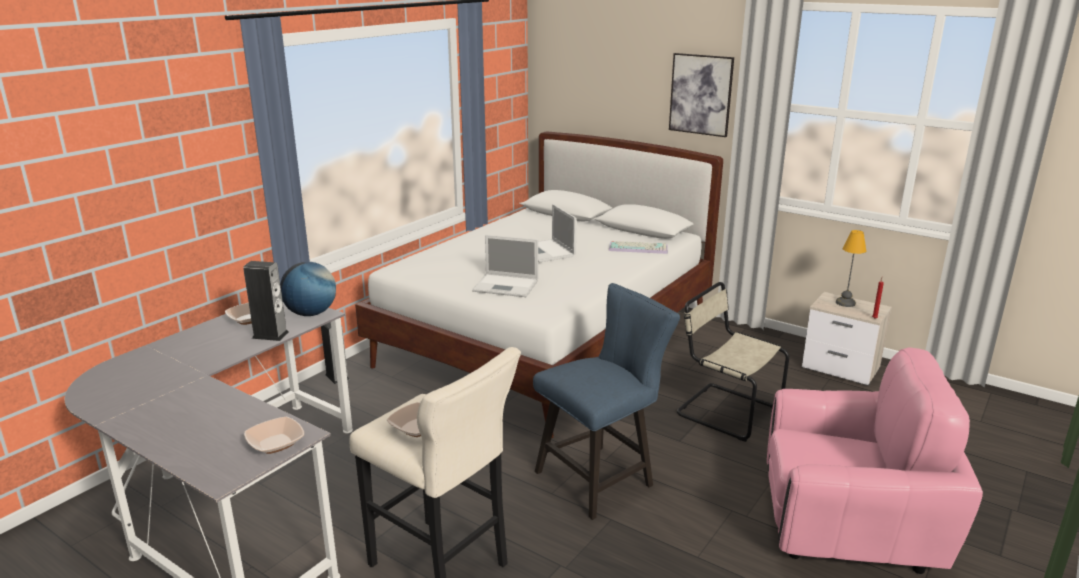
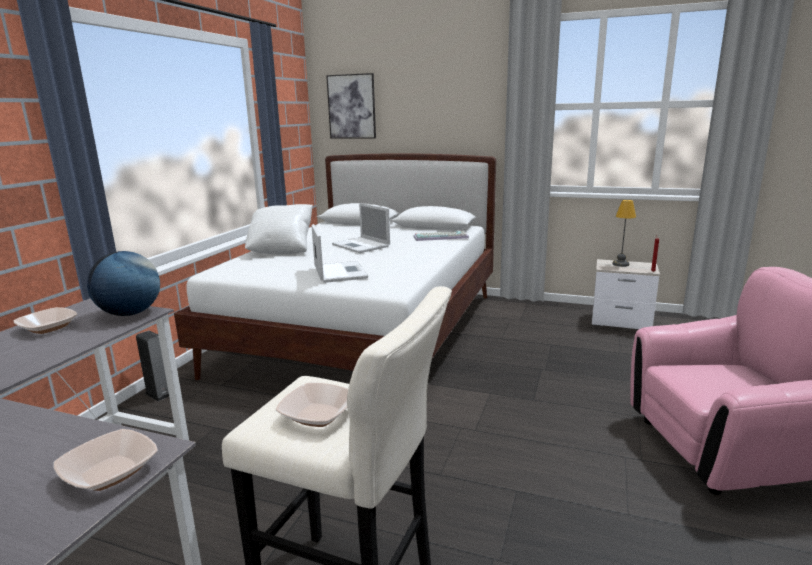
camera: 15 degrees left, 5 degrees down
(270, 335) = (80, 339): speaker -> none
(466, 248) = (282, 250): none -> white pillow
(507, 286) = (339, 272): laptop -> laptop turned 105 degrees counterclockwise
(601, 477) = (481, 447): blue chair -> none
(701, 94) = (471, 105): picture -> picture (351, 106)
(724, 410) = (554, 367): beige chair -> none

